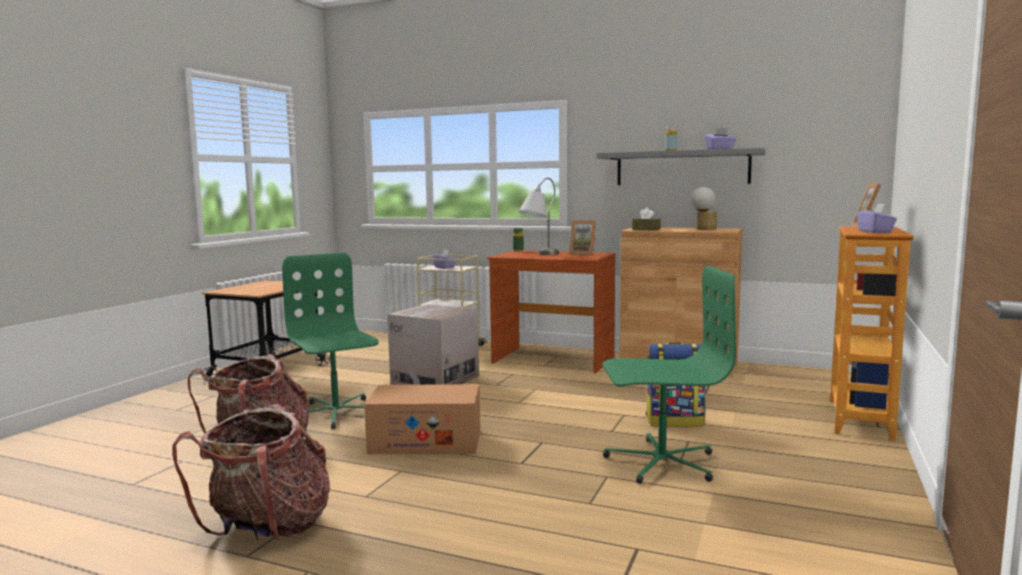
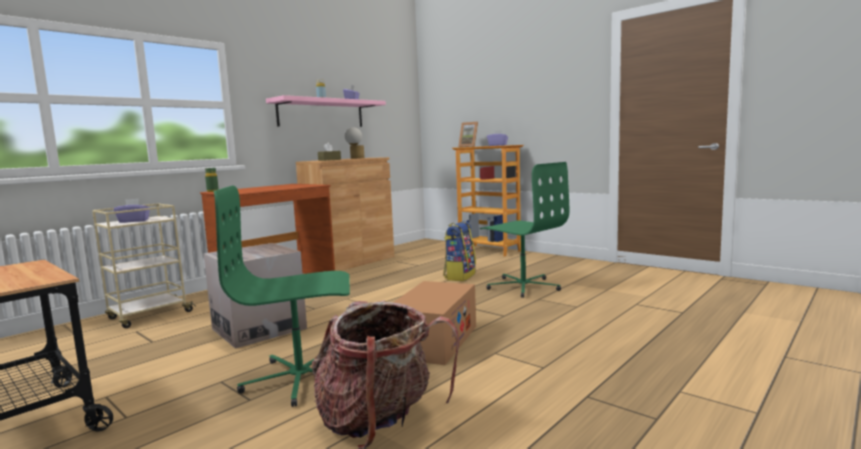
camera: 70 degrees left, 0 degrees up
(268, 529) = (603, 410): backpack -> none
(539, 254) = (257, 189): grey table lamp -> none
(583, 253) = (281, 185): picture frame -> none
(661, 462) = (523, 286): green office chair -> green office chair turned 120 degrees clockwise
(682, 168) = (321, 114): grey shelf -> pink shelf

